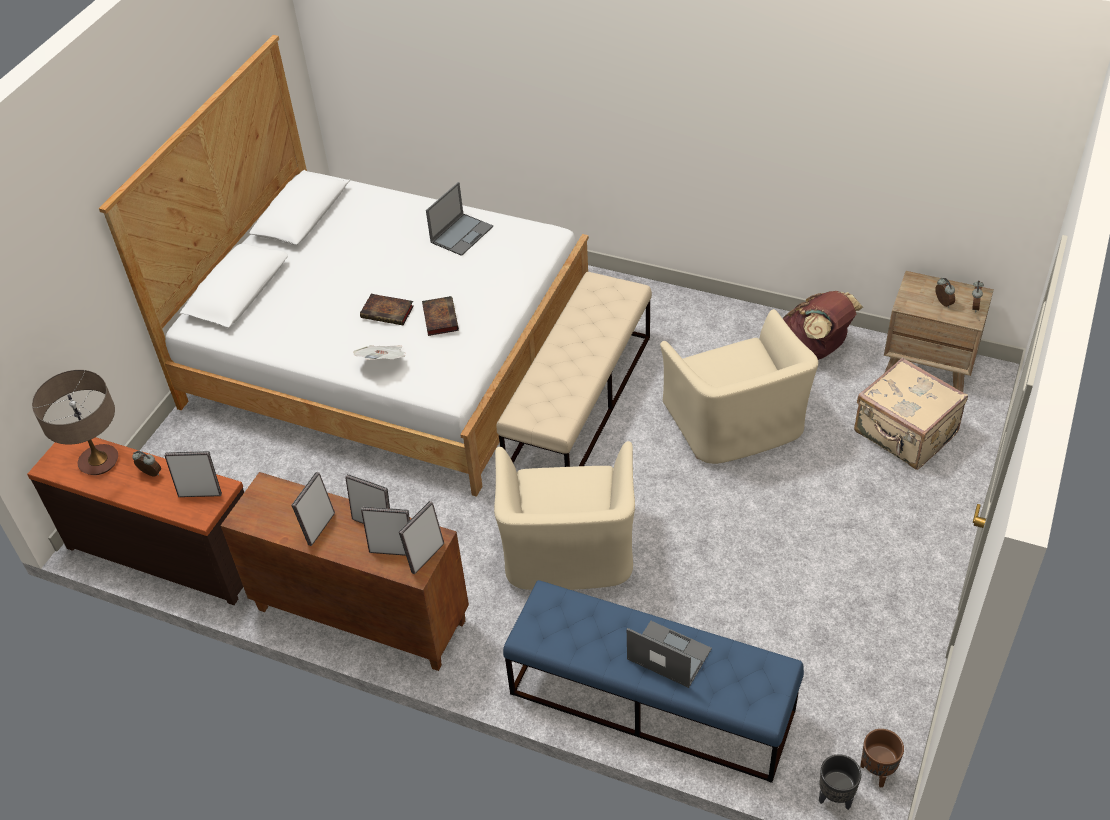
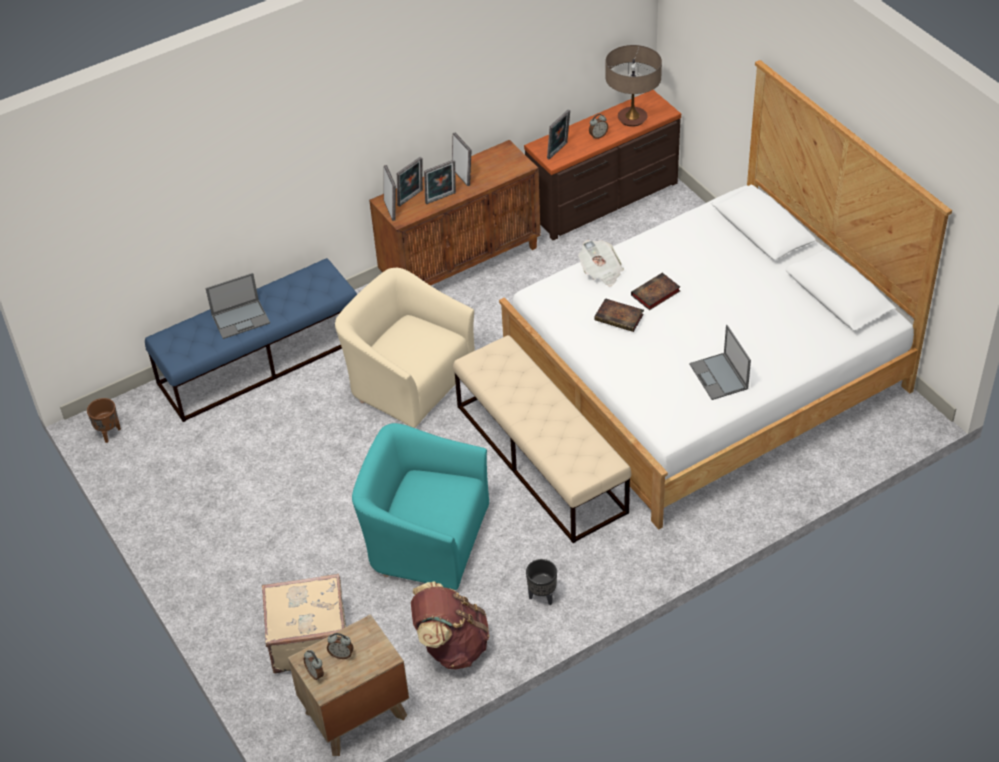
camera: 125 degrees right, 0 degrees up
(736, 424) = (425, 539): beige armchair -> turquoise armchair
(835, 798) = (117, 405): black planter -> black planter (542, 596)

